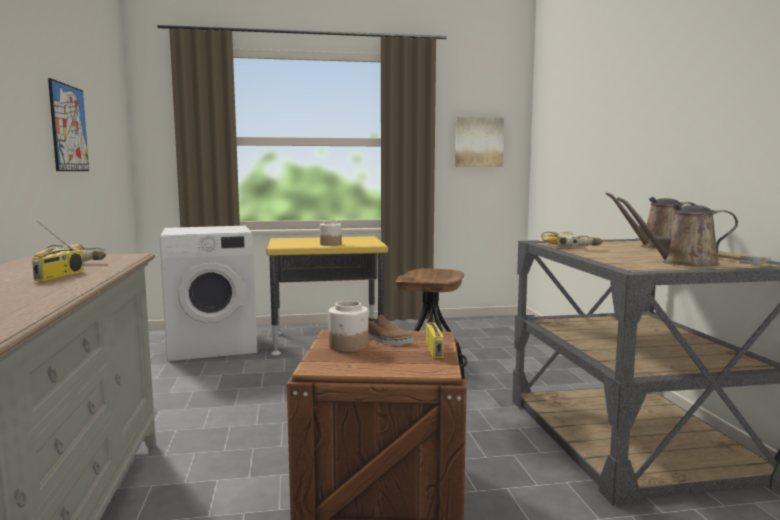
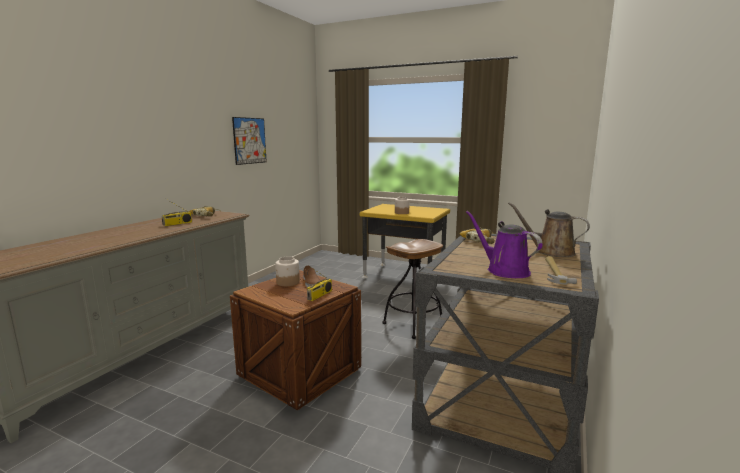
camera: 35 degrees right, 5 degrees up
(212, 346) = (339, 265): white washing machine -> none
(478, 142) = (544, 140): picture -> none
(683, 263) = (504, 270): brown watering can -> purple watering can

